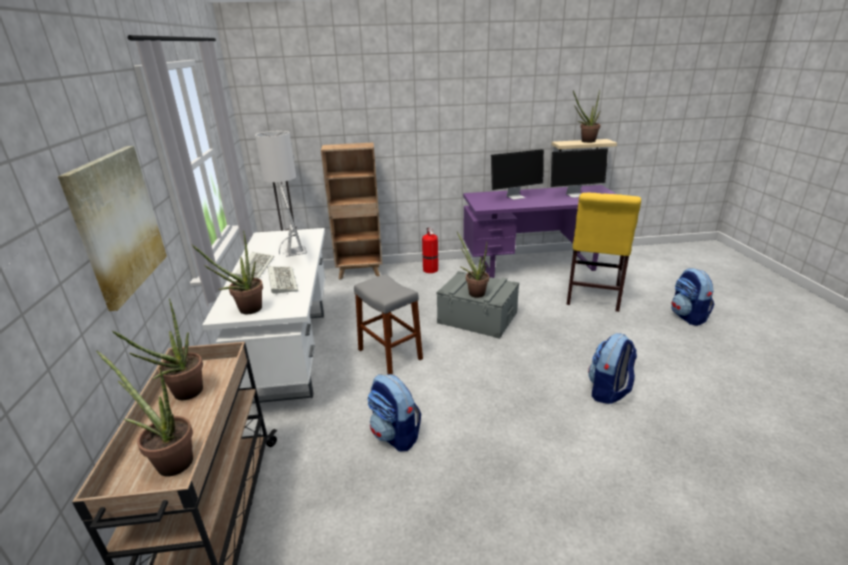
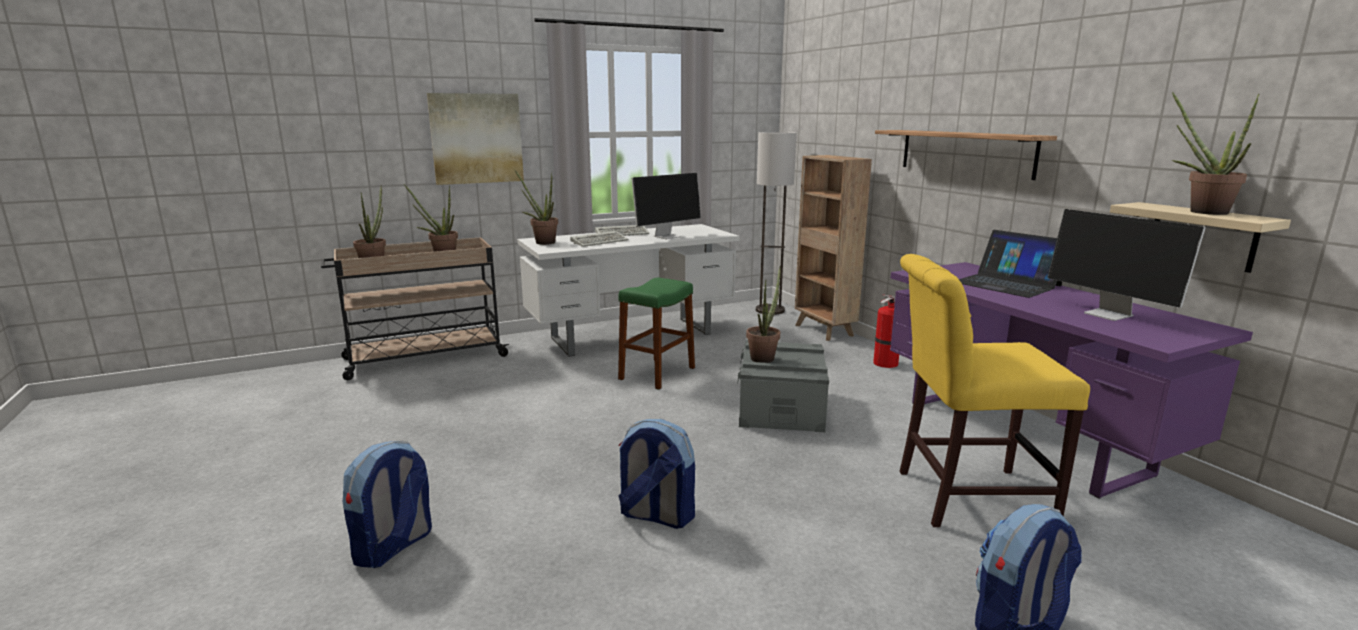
camera: 70 degrees right, 10 degrees down
(390, 354) = (657, 373): grey stool -> green stool
(395, 435) = (526, 396): backpack -> backpack (393, 547)
(449, 129) = (965, 152): none -> shelf
(515, 196) = (1007, 284): monitor -> laptop

